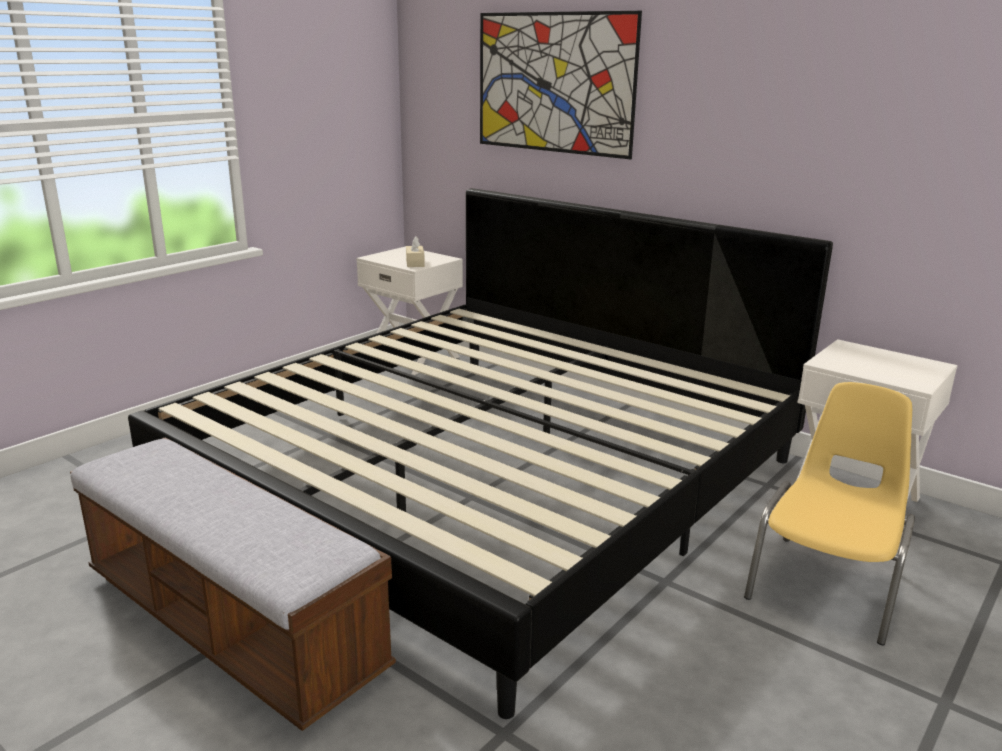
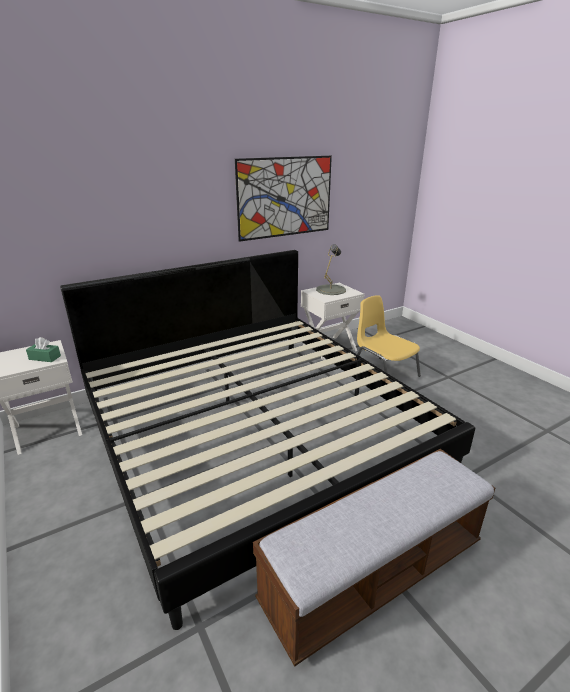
camera: 70 degrees left, 5 degrees up
(415, 263) = (45, 357): beige tissue box -> green tissue box
(554, 83) = (115, 196): picture -> picture (285, 197)
(889, 361) = (330, 290): none -> grey table lamp

